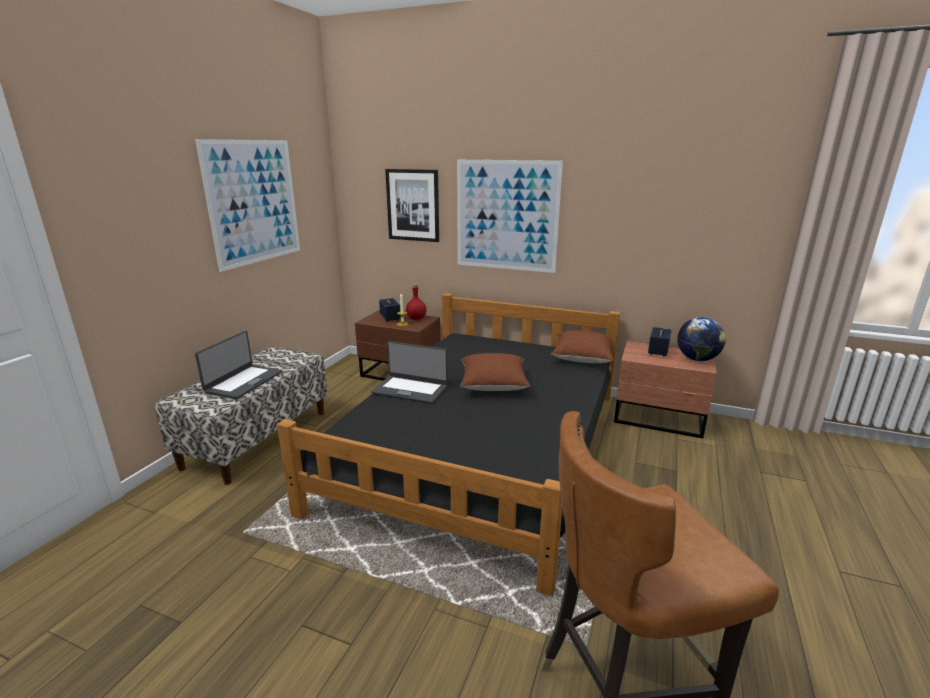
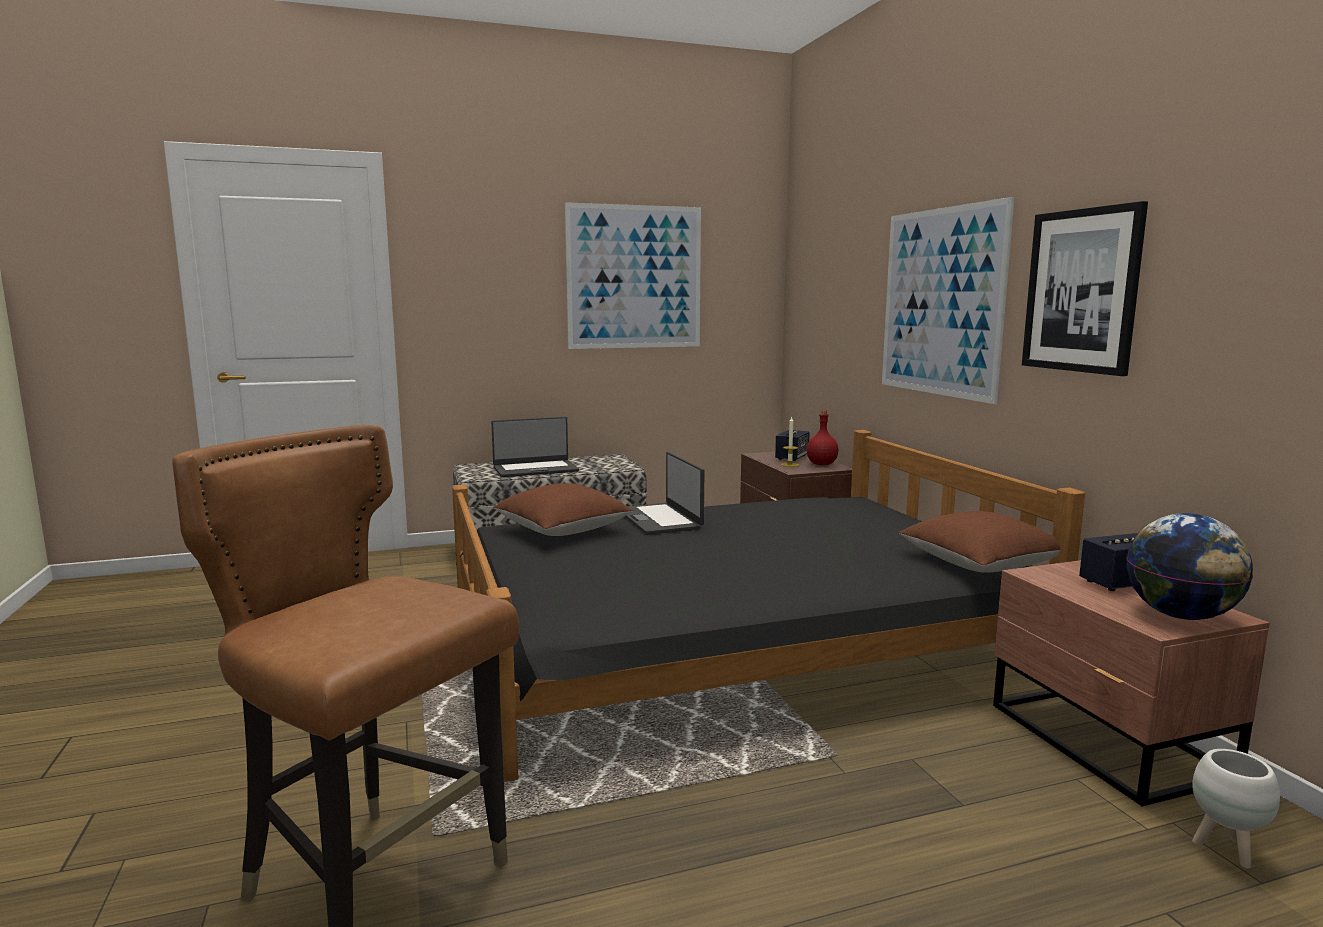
camera: 50 degrees right, 10 degrees down
(413, 205) = (846, 292): picture -> picture (1082, 291)
(493, 385) = (757, 544): brown pillow -> brown pillow (563, 530)
(735, 441) = (1226, 851): none -> white planter

